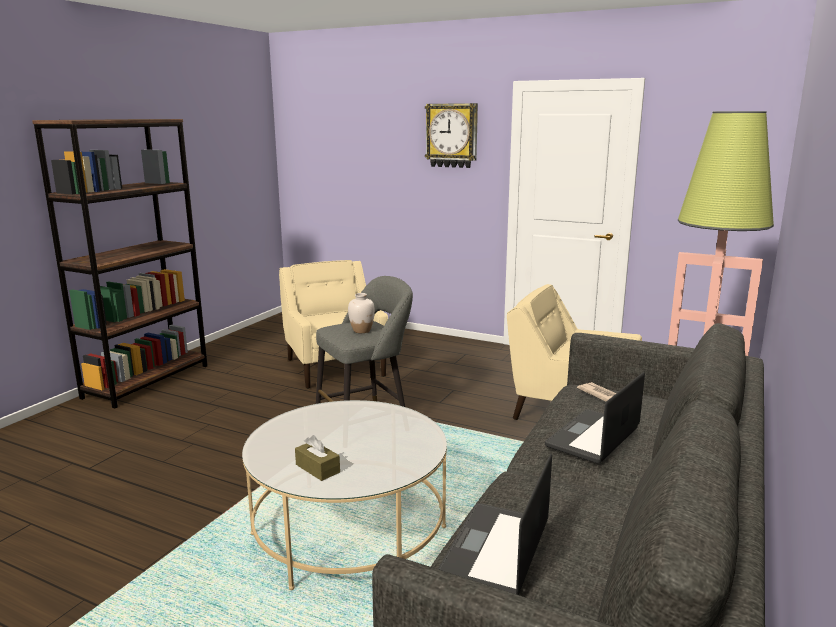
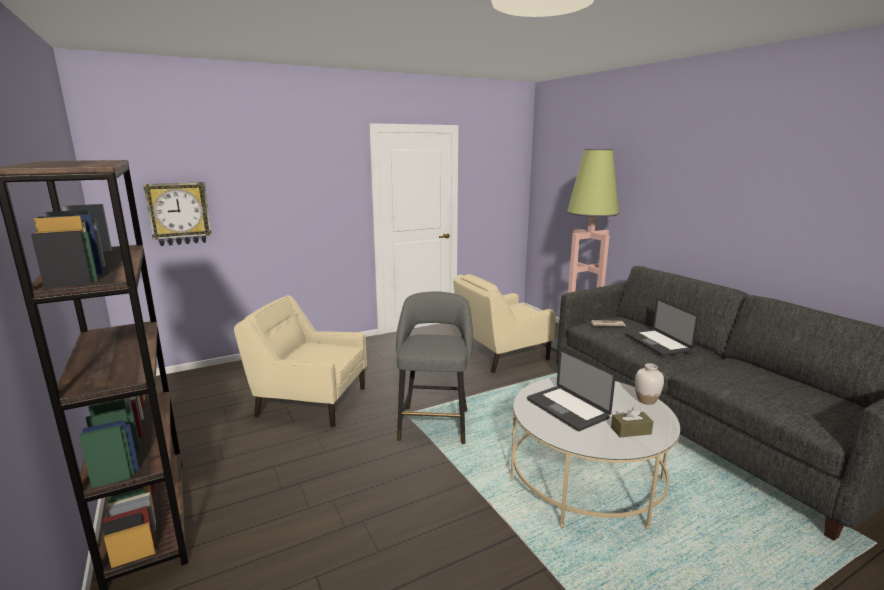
camera: 55 degrees left, 0 degrees up
(361, 330) = (440, 342): white vase -> white vase (646, 400)
(452, 135) = (319, 169): wall clock -> wall clock (179, 213)
(495, 551) = (784, 401): laptop -> laptop (567, 409)

